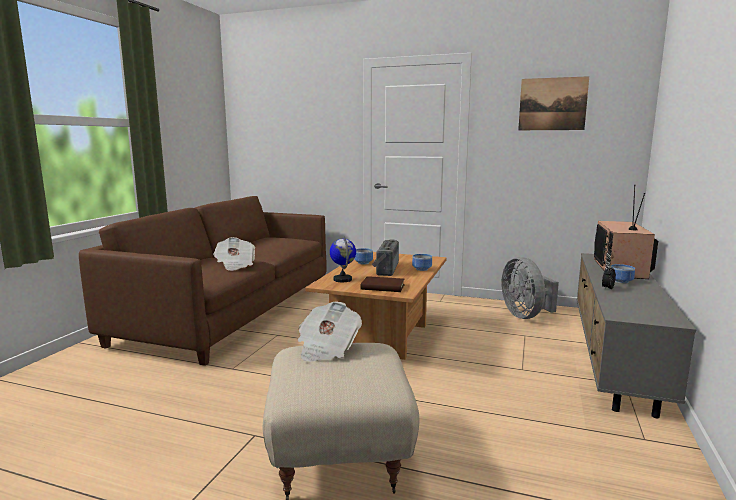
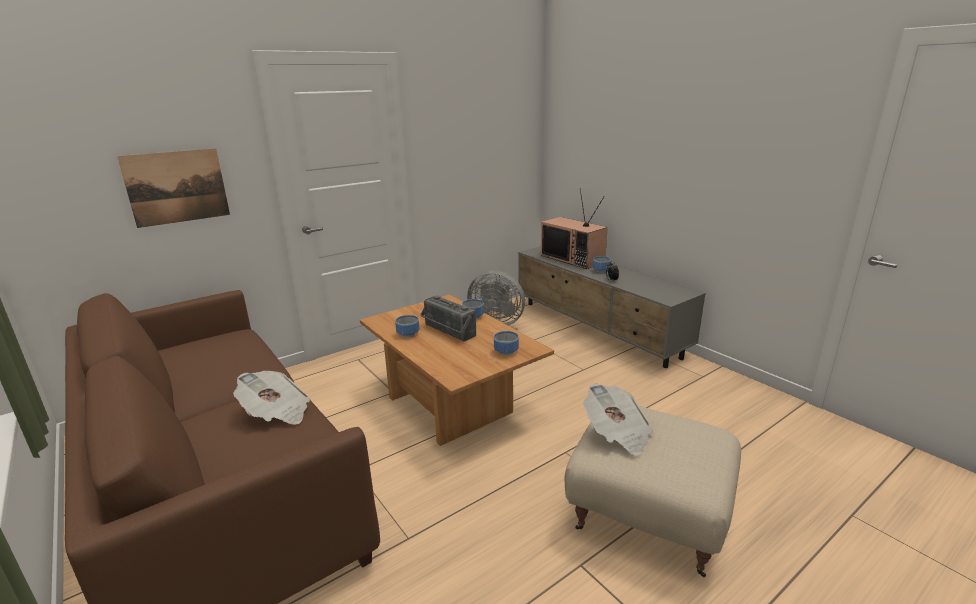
camera: 55 degrees left, 10 degrees up
(342, 279) = (452, 362): globe -> none
(382, 287) = (505, 352): brown book -> bowl
(552, 104) = (475, 112): picture -> picture (177, 187)

